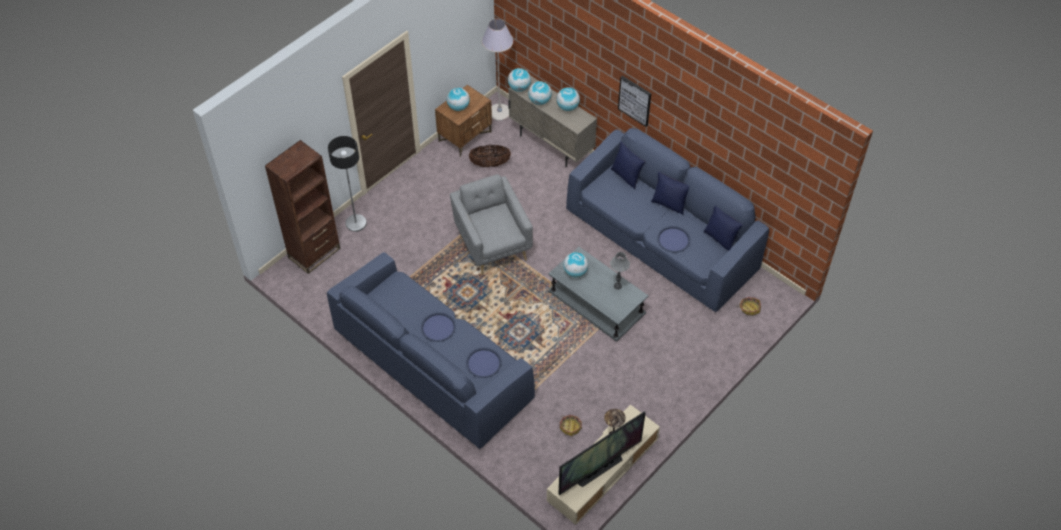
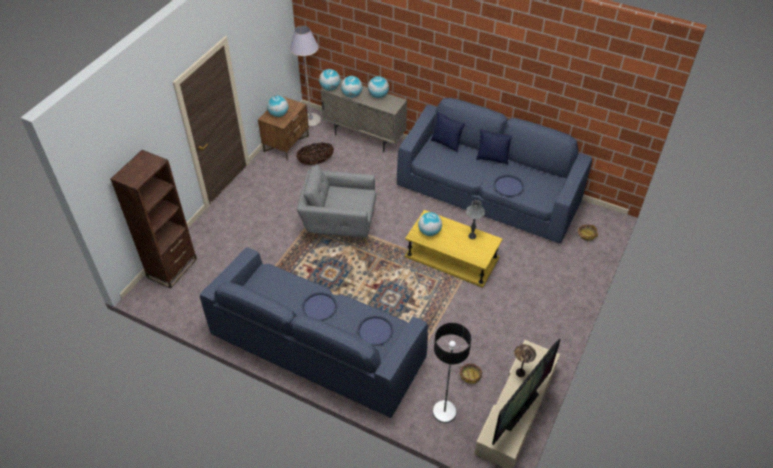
camera: 15 degrees left, 5 degrees down
(355, 223) = (206, 234): floor lamp -> floor lamp (444, 412)
(492, 243) = (339, 226): grey armchair -> grey armchair turned 45 degrees counterclockwise
(597, 302) = (452, 257): grey coffee table -> yellow coffee table
(635, 100) = (445, 69): picture -> none
(720, 238) = (548, 177): blue pillow -> none

